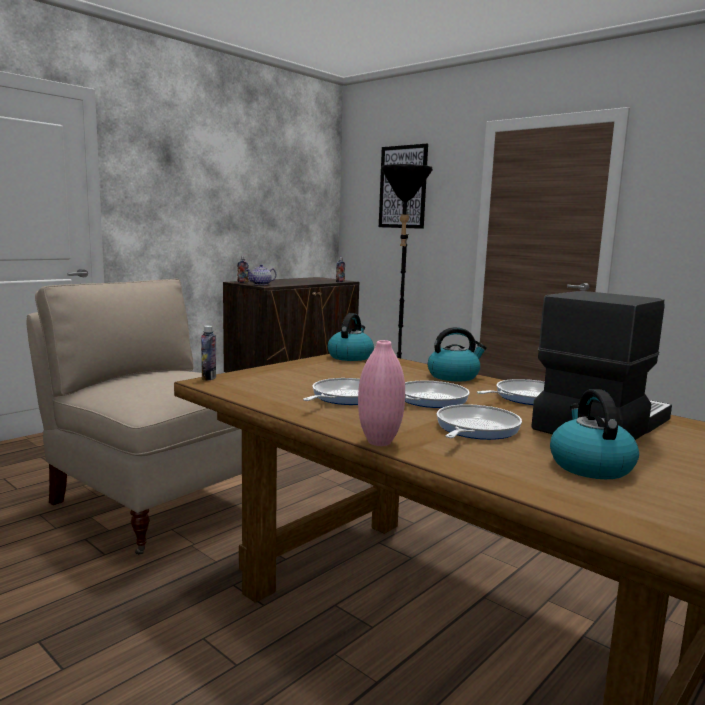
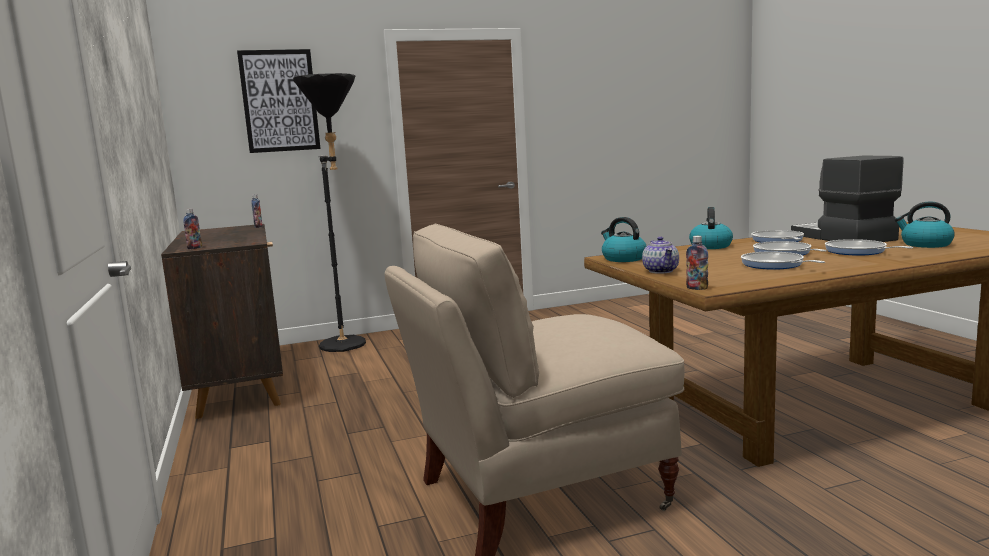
camera: 60 degrees left, 0 degrees up
(261, 284) = (233, 243): teapot -> teapot (661, 271)
(379, 442) = (894, 265): pink vase -> none

